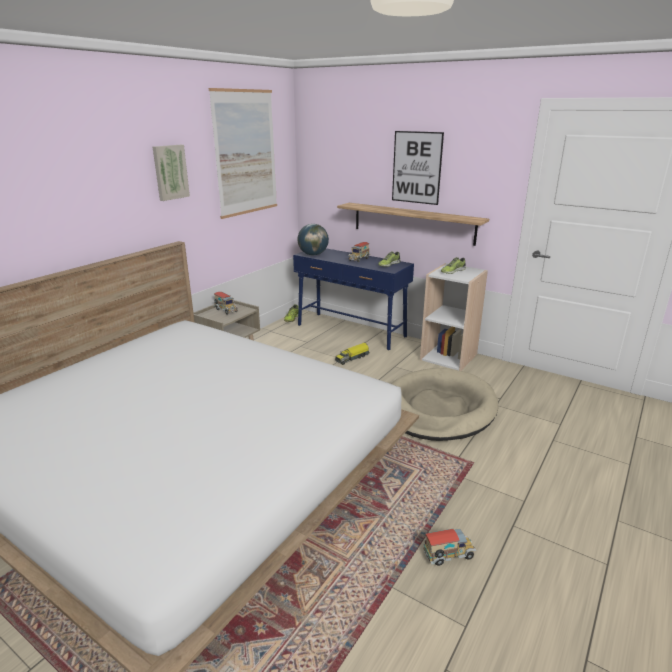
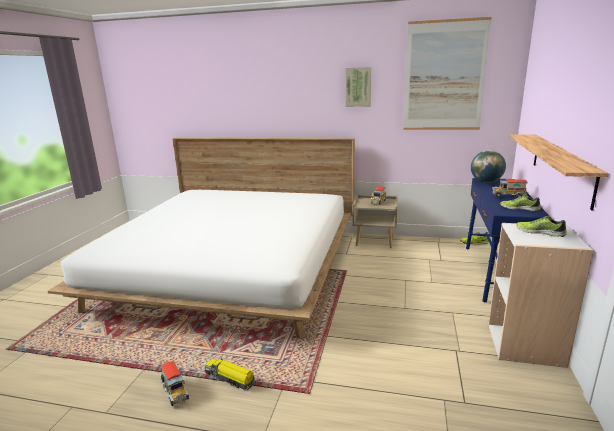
camera: 70 degrees right, 5 degrees down
(352, 358) = (439, 287): toy truck -> toy truck (230, 378)
(416, 167) = (574, 95): picture -> none
(438, 408) = (393, 355): beige dog bed -> none

